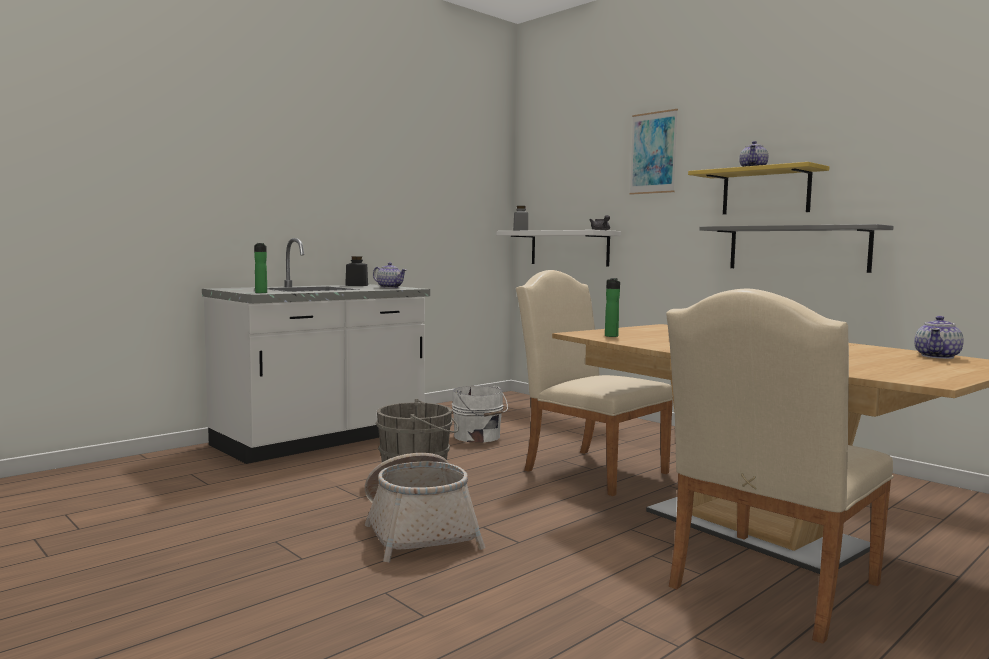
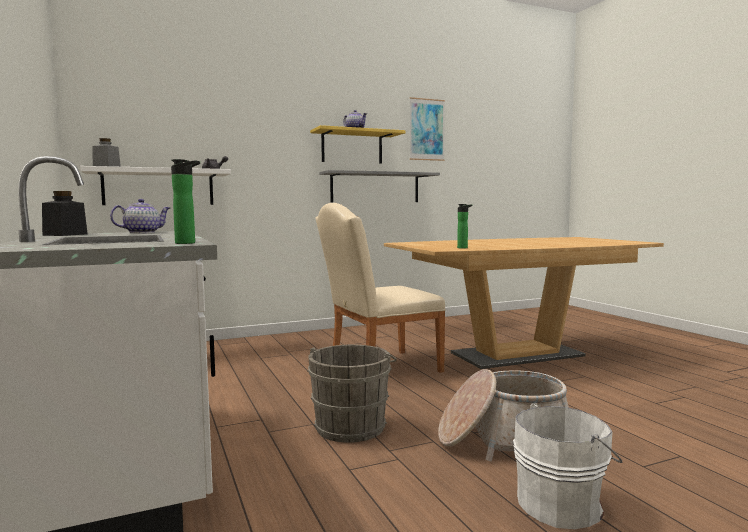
camera: 70 degrees left, 0 degrees up
(478, 437) = (239, 387): white bucket -> white bucket (563, 504)
(653, 153) = (254, 104): picture -> picture (427, 129)
(768, 589) = (603, 368): beige chair -> none
(938, 356) = (555, 238): teapot -> none

